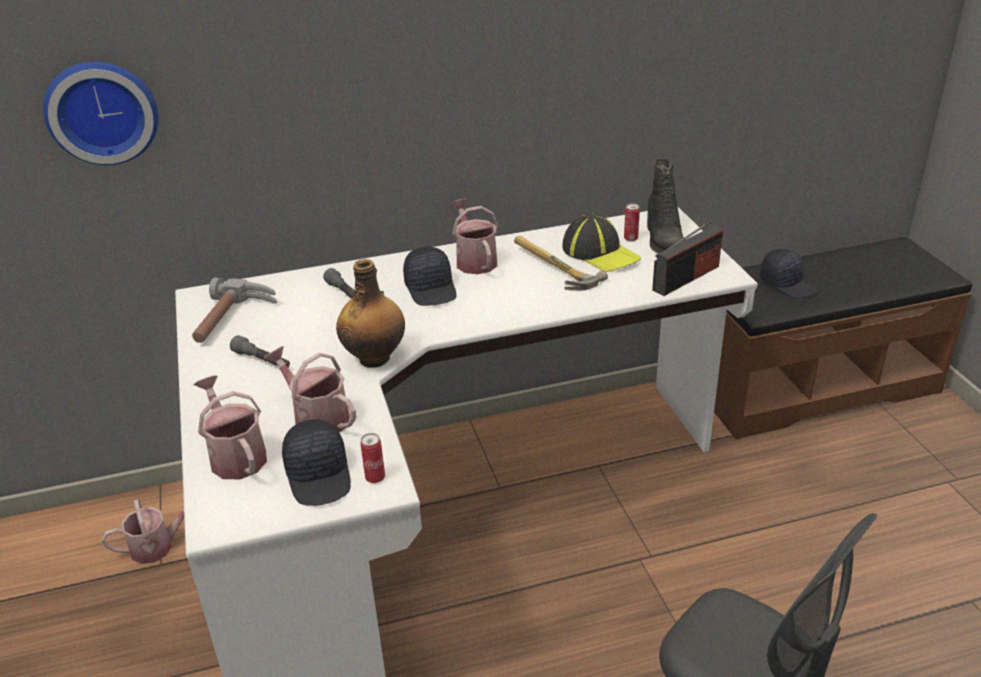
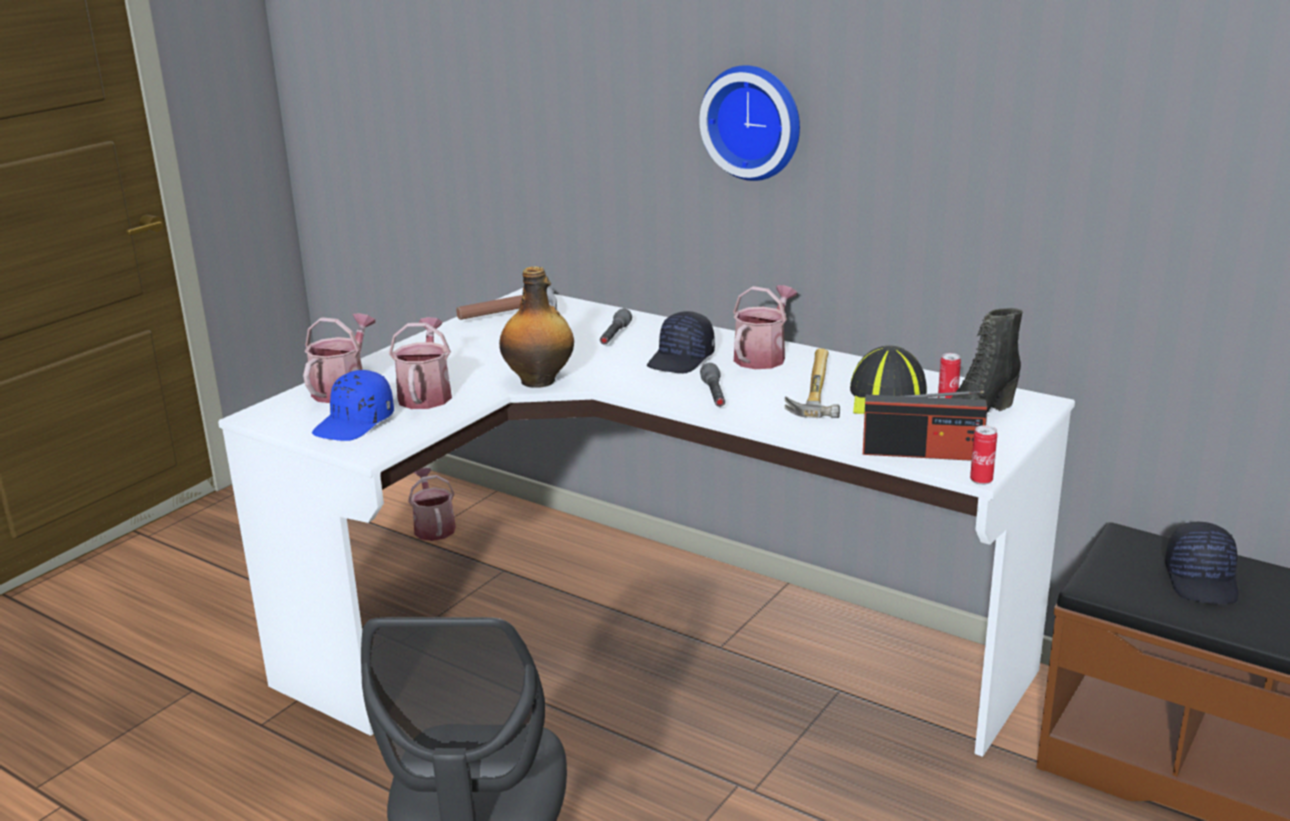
camera: 50 degrees right, 10 degrees down
(102, 111) = (497, 95): wall clock -> wall clock (754, 121)
(158, 546) = (433, 527): watering can -> watering can turned 135 degrees counterclockwise
(262, 361) = (473, 349): grey flashlight -> grey flashlight (714, 395)
(320, 475) = (355, 424): black cap -> blue cap
(375, 478) = (377, 443): can -> can (981, 480)

